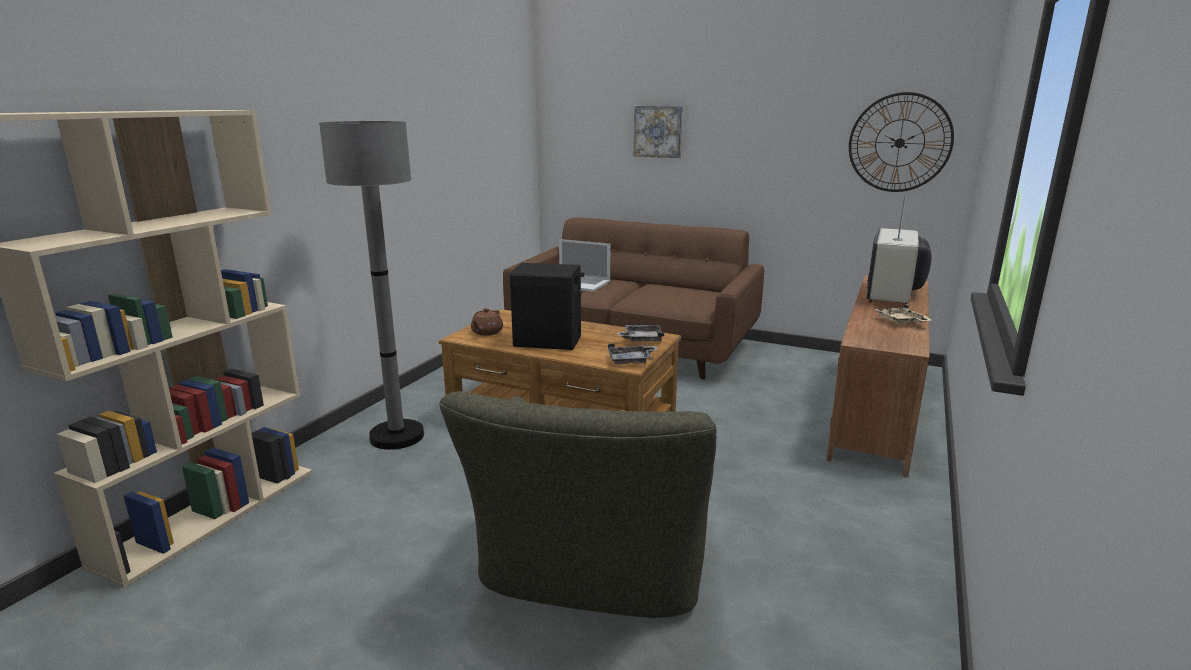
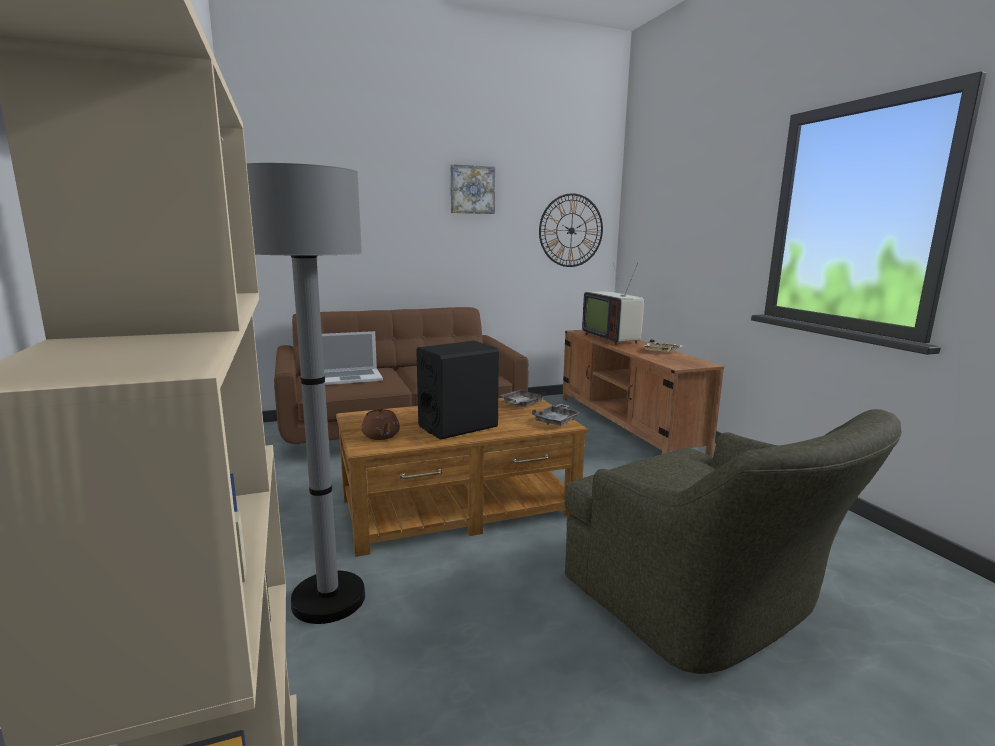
camera: 45 degrees left, 5 degrees down
(658, 131) = (380, 222): picture -> picture (472, 190)

